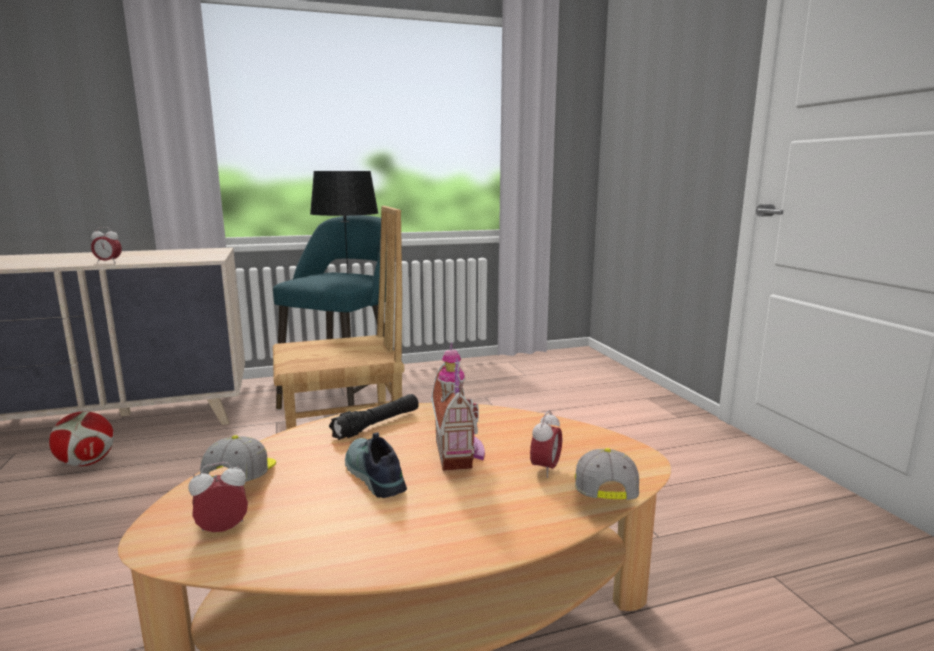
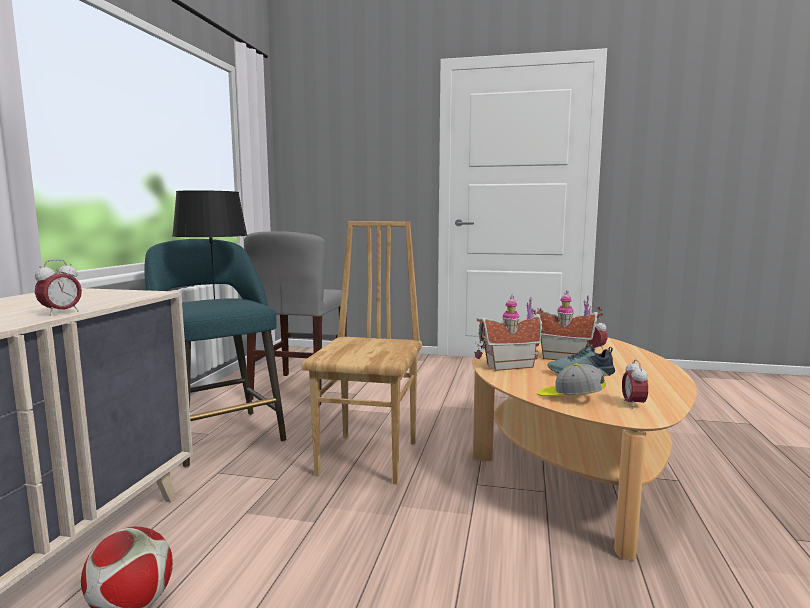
camera: 60 degrees left, 5 degrees down
(377, 425) = (507, 365): black flashlight -> toy house
(482, 390) = (300, 388): none -> grey chair
(603, 495) = (625, 347): cap -> none

